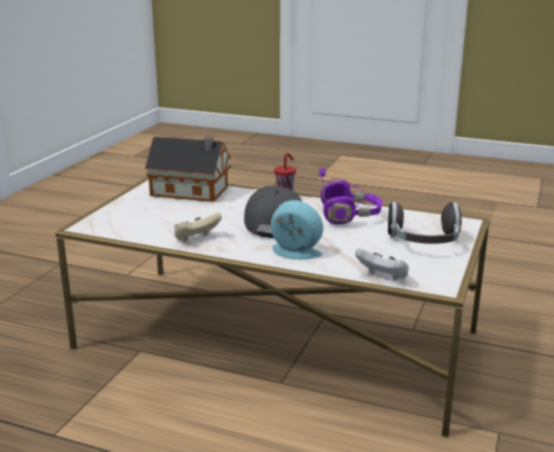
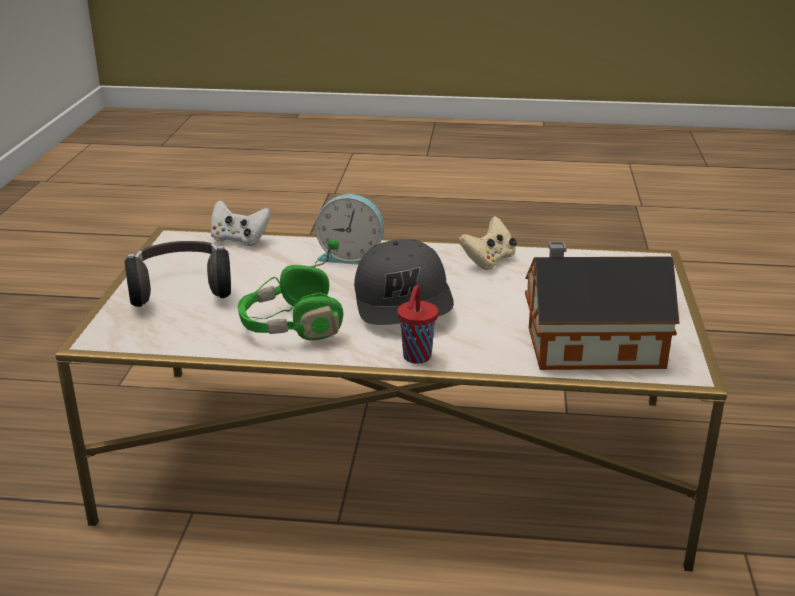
camera: 165 degrees right, 5 degrees up
(349, 216) = (292, 326): purple headphones -> green headphones

